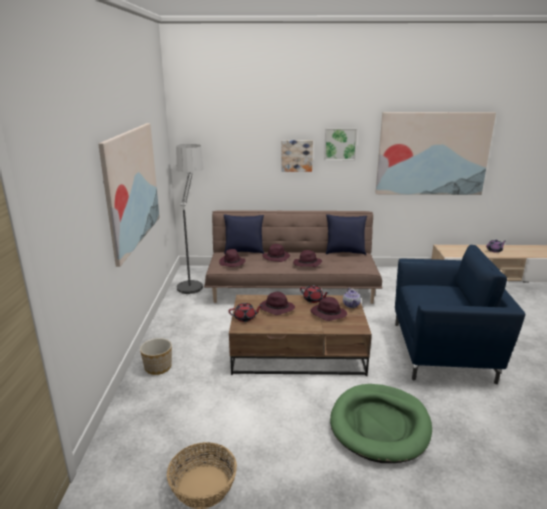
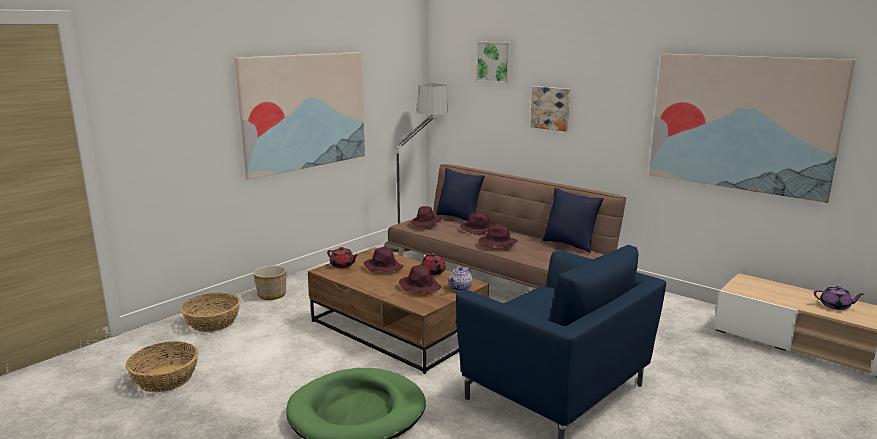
camera: 40 degrees right, 5 degrees down
(150, 415) = (213, 322): none -> basket
(340, 144) = (604, 96): picture -> picture (494, 62)

